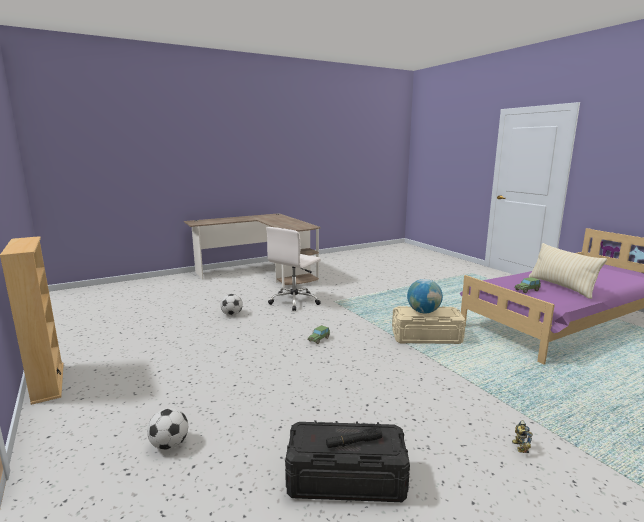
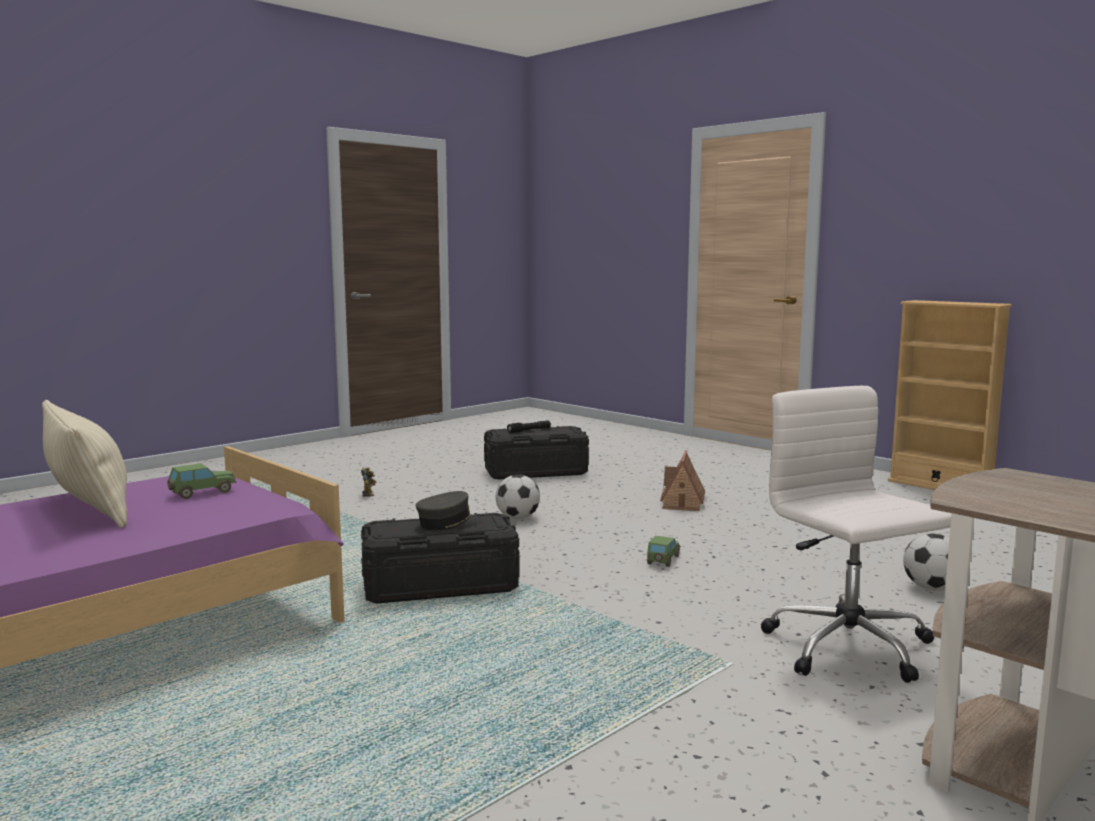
camera: 165 degrees right, 5 degrees down
(169, 445) = (707, 471): football -> football (517, 518)
(256, 389) = (682, 502): none -> toy house
(295, 301) = (850, 648): white office chair -> white office chair turned 45 degrees counterclockwise
(423, 312) = (449, 523): globe -> grey cap
(426, 337) = (439, 586): beige storage box -> black storage box

